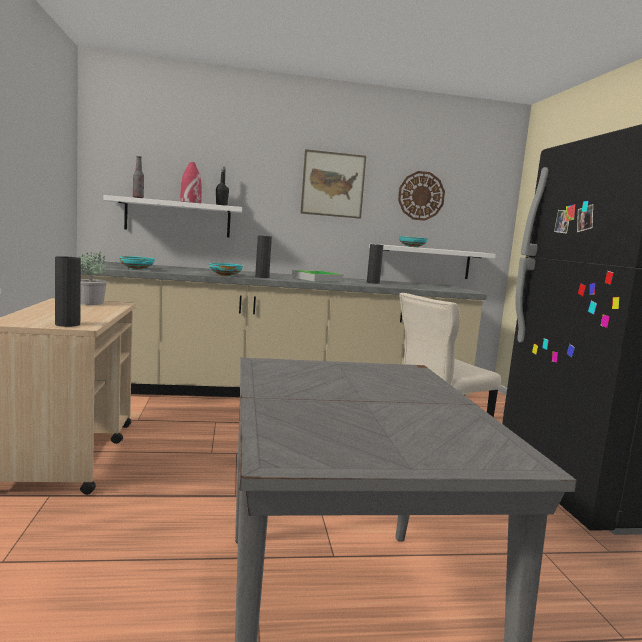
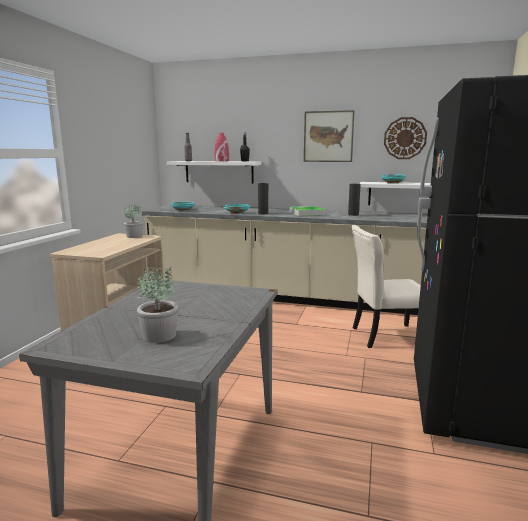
camera: 25 degrees right, 5 degrees up
(67, 324) = (94, 253): black vase -> none
(402, 428) = (160, 335): none -> potted plant

